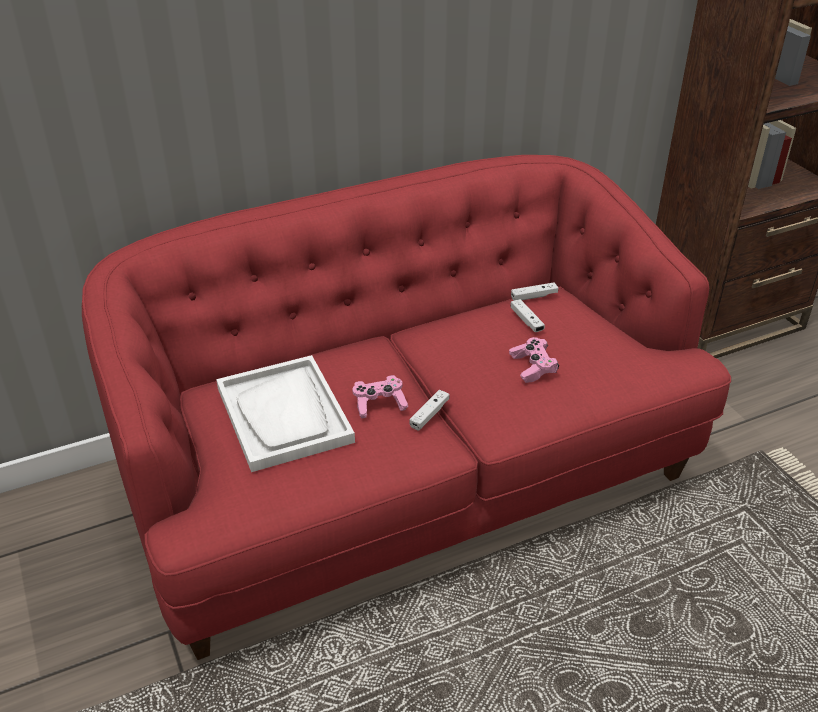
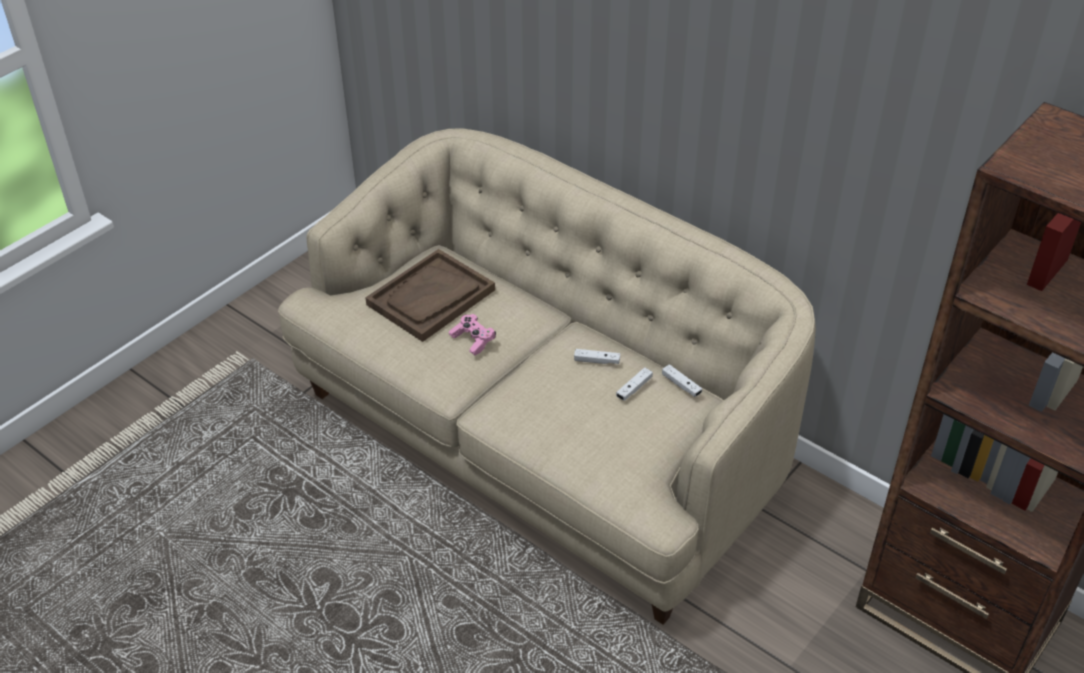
camera: 65 degrees right, 5 degrees up
(284, 415) = (431, 298): white tray -> brown tray
(409, 479) = (543, 440): red sofa -> beige sofa
(429, 414) = (481, 371): white game controller -> white game controller (597, 361)
(533, 367) = (569, 409): pink game controller -> none

